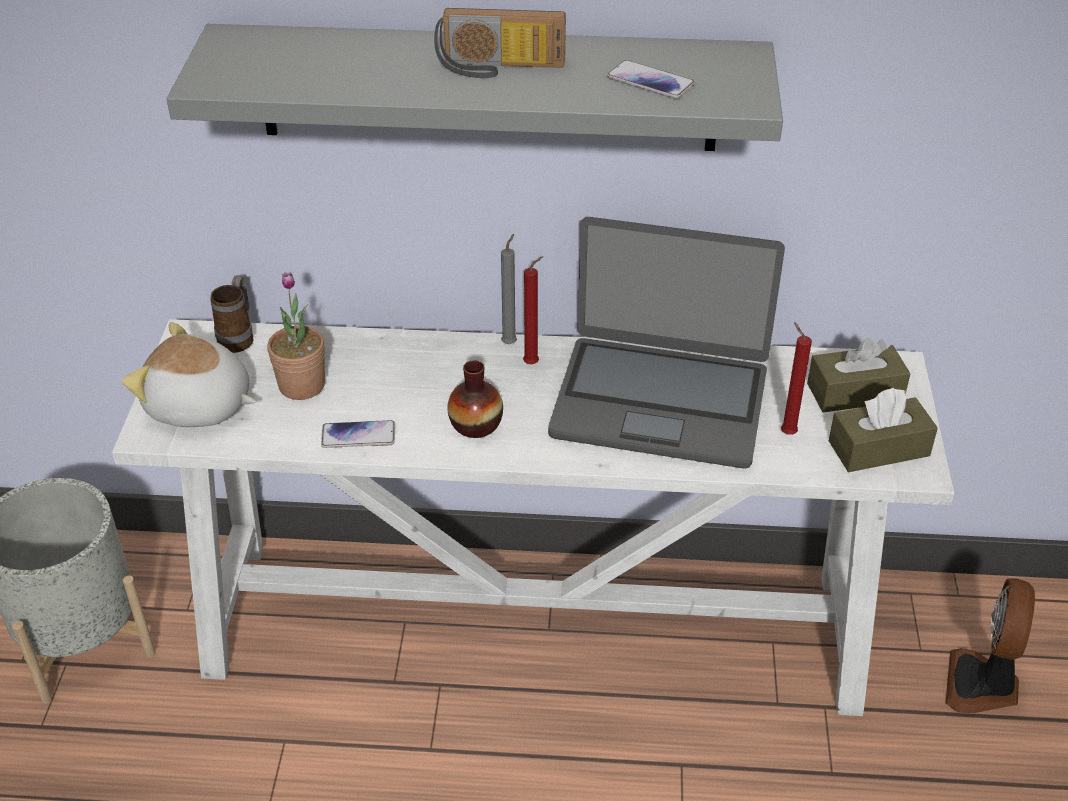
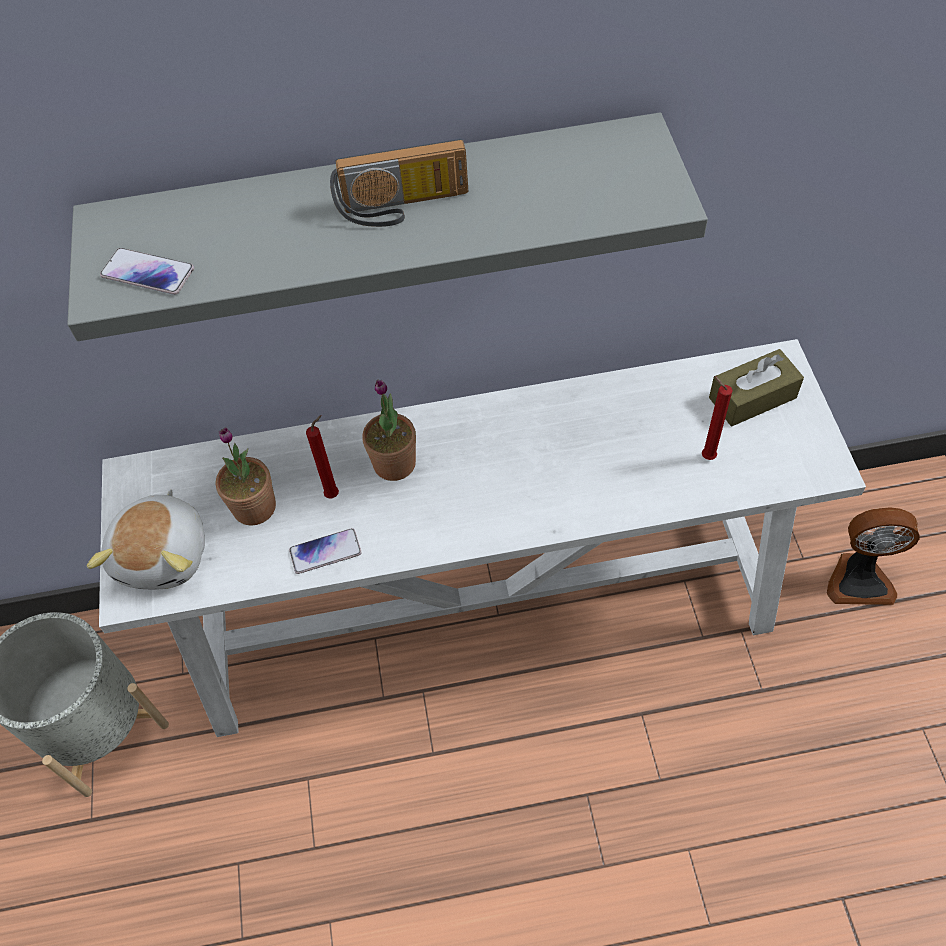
camera: 10 degrees left, 15 degrees up
(199, 406) = (165, 554): plush toy -> plush toy turned 90 degrees counterclockwise
(239, 337) = (177, 465): mug -> none
(456, 377) = (394, 463): none -> potted plant
(476, 425) = (429, 514): vase -> none
(510, 342) = (432, 413): grey candle -> none
(533, 363) = (460, 432): red candle -> red candle (334, 494)
(650, 81) = (561, 194): phone -> phone (148, 273)
(660, 401) = (586, 448): laptop -> none
(878, 448) = (790, 454): brown tissue box -> none
(982, 685) = (859, 579): fan -> fan turned 90 degrees counterclockwise

